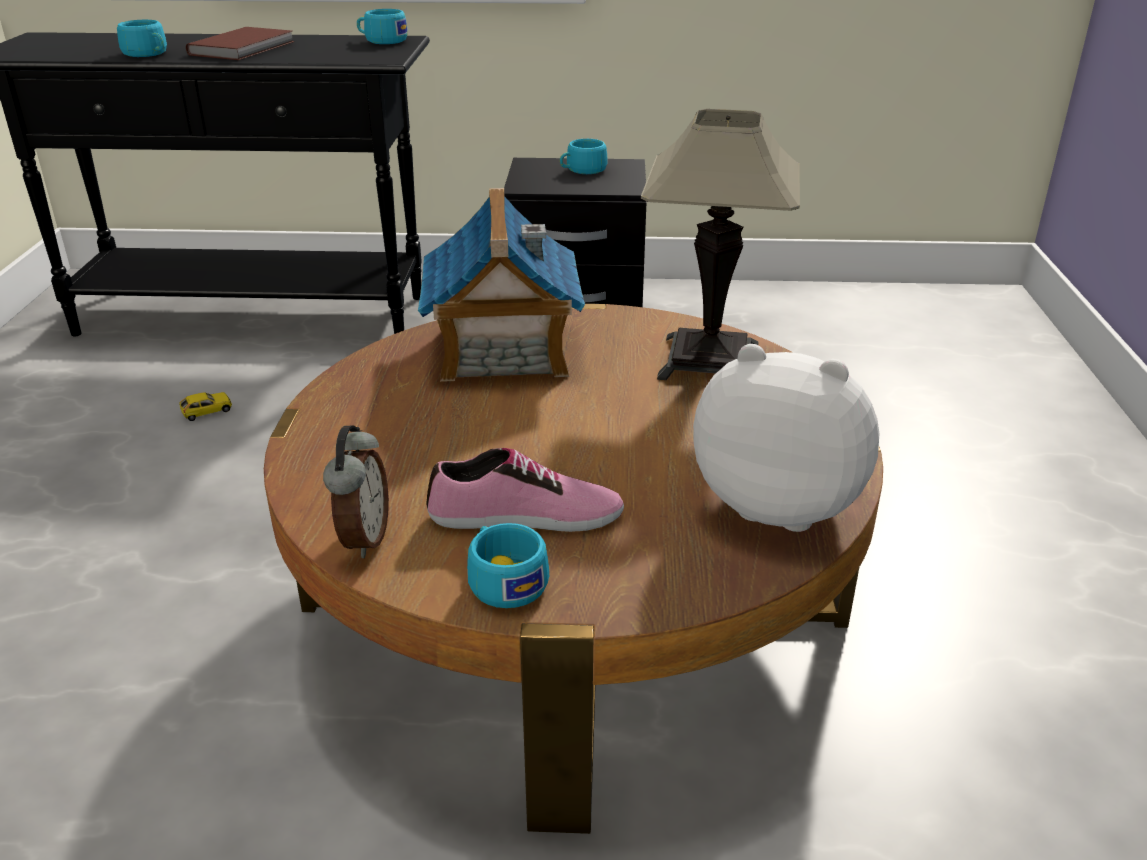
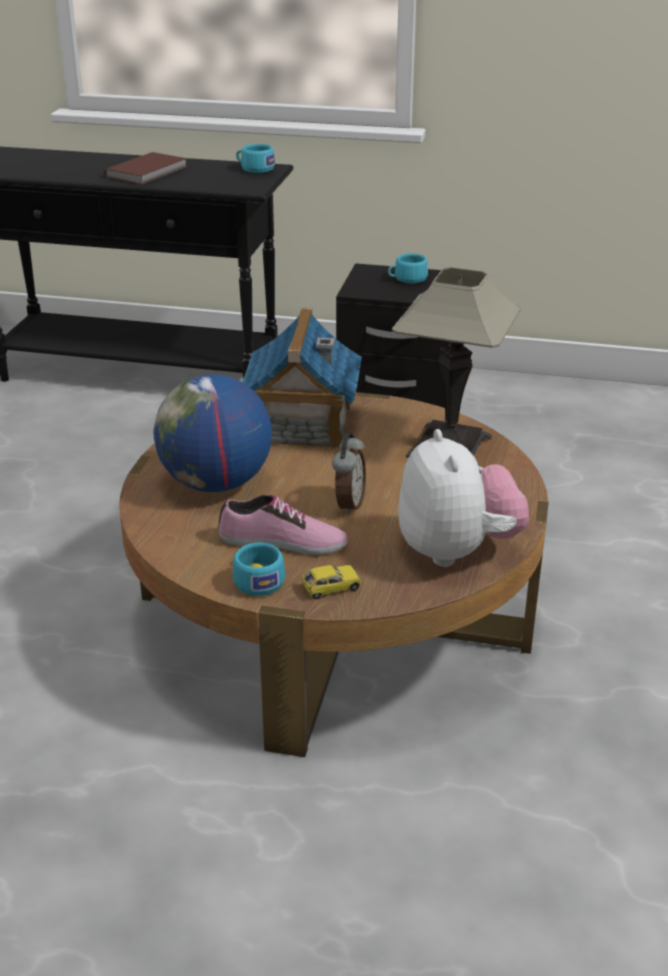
camera: 10 degrees right, 0 degrees up
(148, 54) = (77, 174): turquoise cup -> none
(207, 411) = (95, 449): toy car -> toy car (331, 587)
(363, 538) = (175, 545): alarm clock -> alarm clock (348, 504)
(404, 440) = (216, 484): none -> globe
(780, 504) = (456, 551): plush toy -> plush toy turned 45 degrees clockwise

